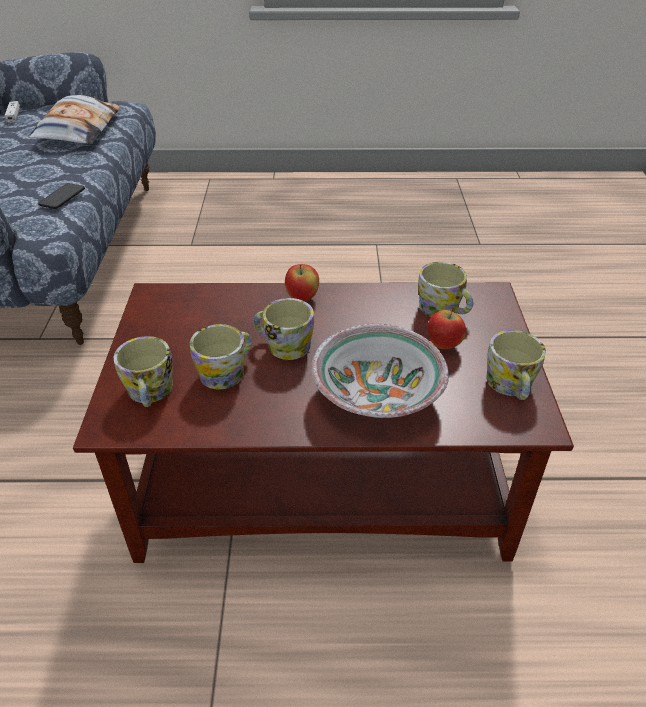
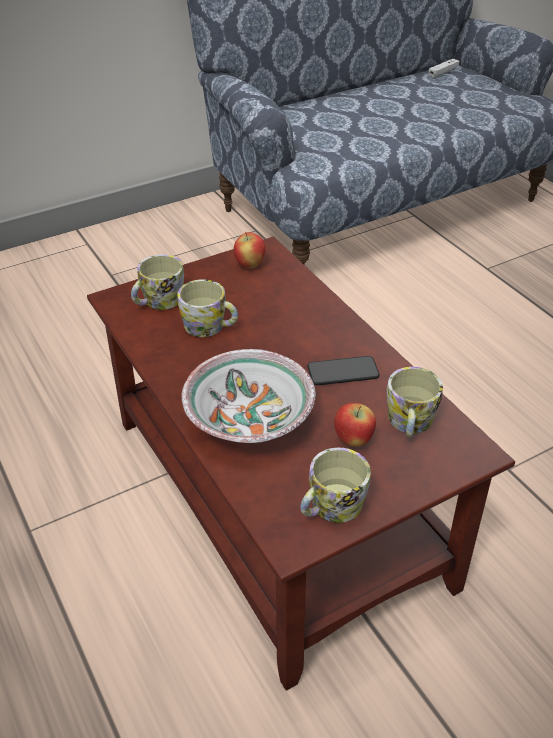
camera: 60 degrees right, 0 degrees up
(62, 197) = (358, 153): phone -> phone (343, 372)
(78, 129) = (465, 107): pillow -> none
(283, 345) = (265, 342): mug -> none
(302, 297) = (339, 327): apple -> apple (250, 265)

